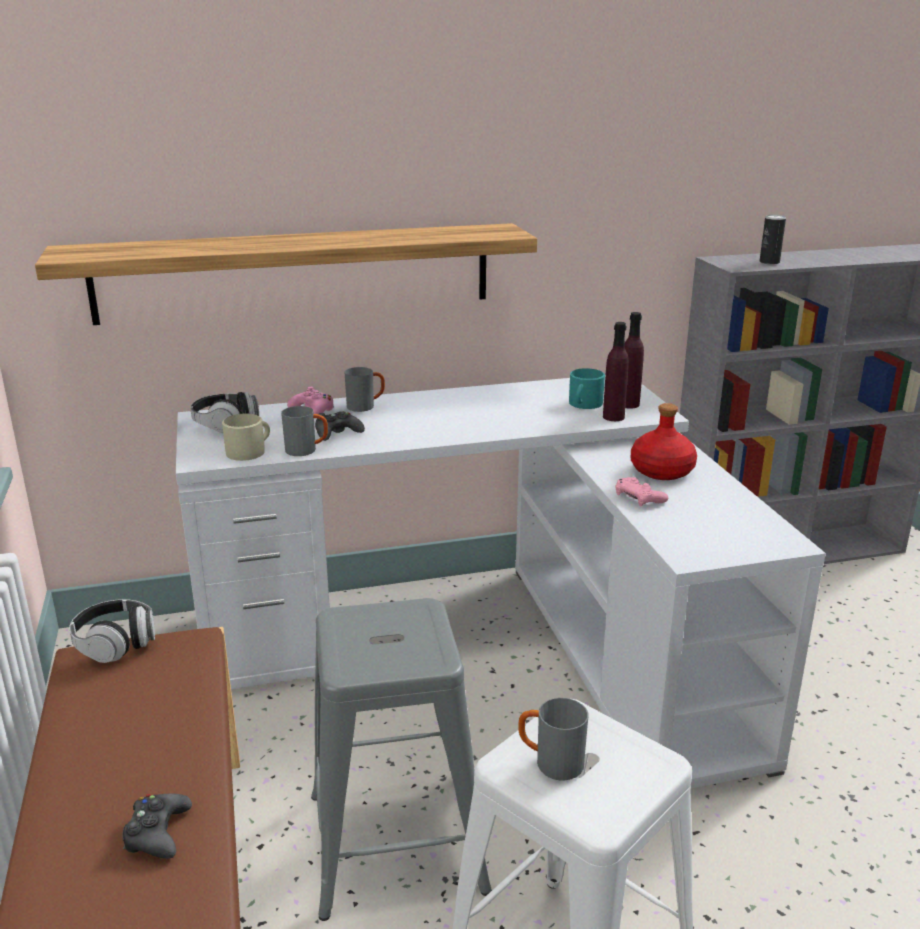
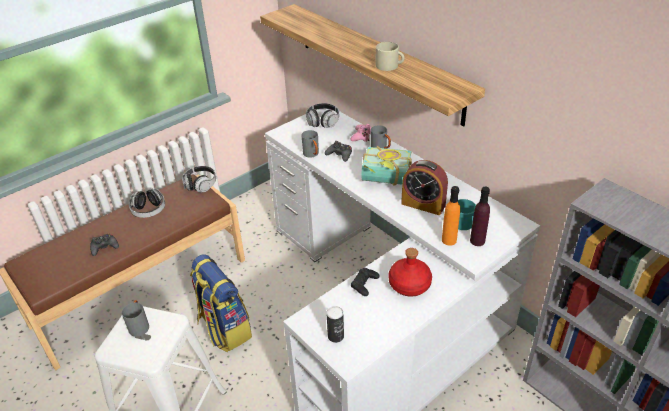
camera: 65 degrees right, 15 degrees up
(108, 733) = (149, 210): none -> headphones
(250, 451) = (299, 140): beige mug -> beige mug (389, 66)
(395, 841) = (224, 329): grey stool -> backpack
(443, 420) = (385, 180): none -> book
(525, 413) = (423, 204): none -> alarm clock
(613, 417) = (449, 240): purple bottle -> orange bottle
(639, 497) = (364, 284): pink game controller -> black game controller
(769, 262) = (630, 216): can -> can (336, 336)

